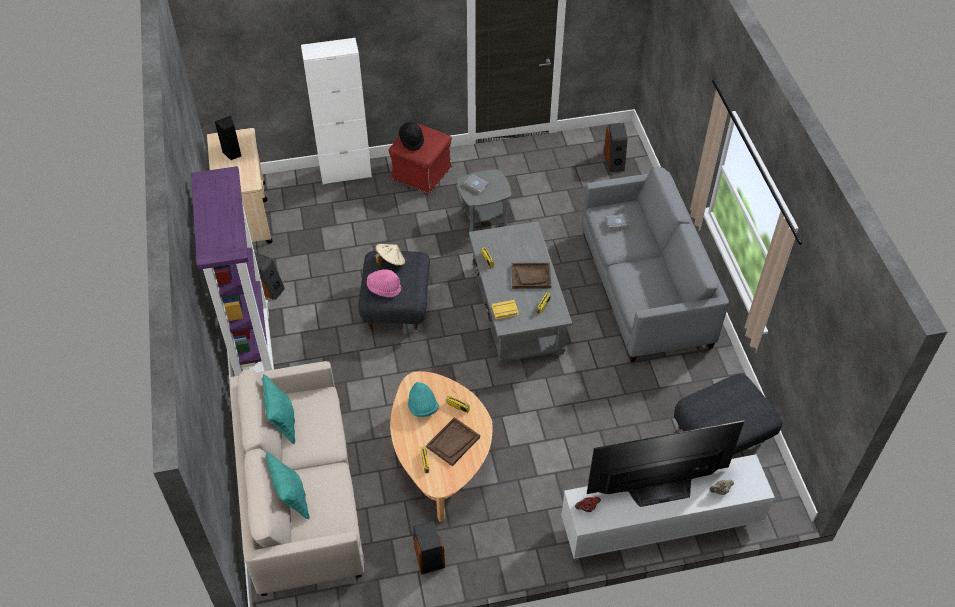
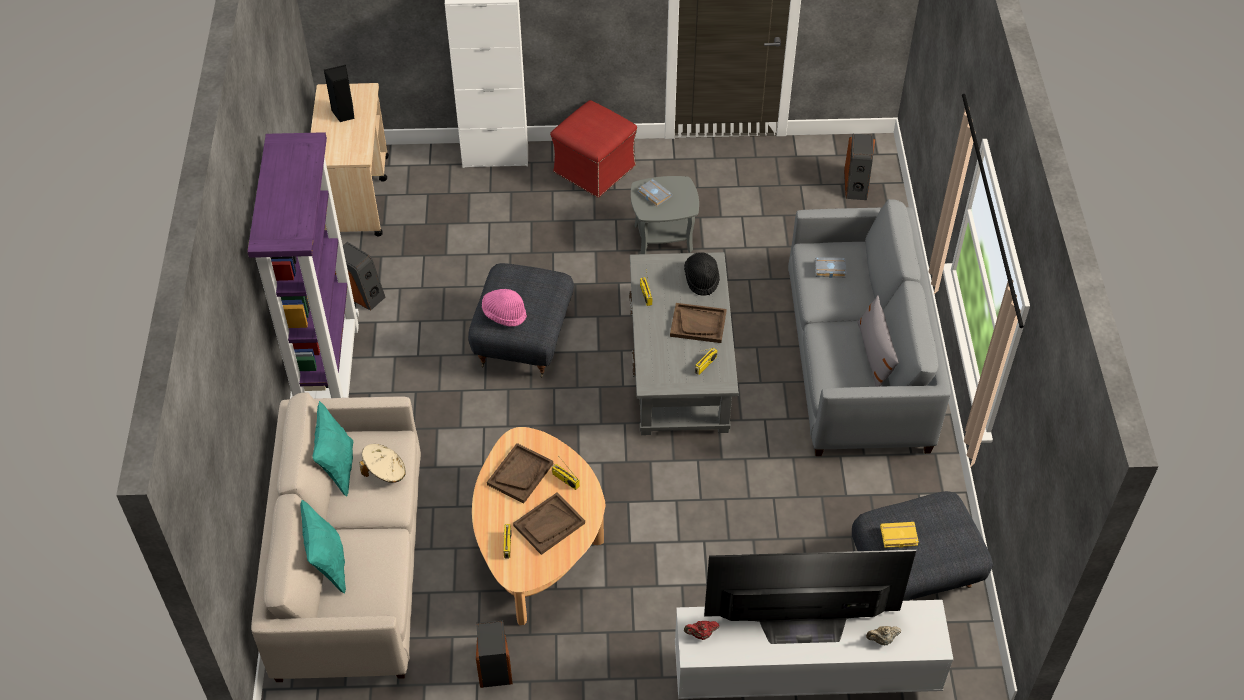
camera: 10 degrees right, 0 degrees up
(390, 262) = (520, 280): beige hat -> beige hat (385, 471)
(411, 140) = (582, 124): black hat -> black hat (701, 279)
(422, 407) = (520, 474): turquoise hat -> brown tray
(504, 311) = (653, 365): yellow book -> yellow book (898, 537)
(664, 282) = (874, 355): none -> grey pillow

